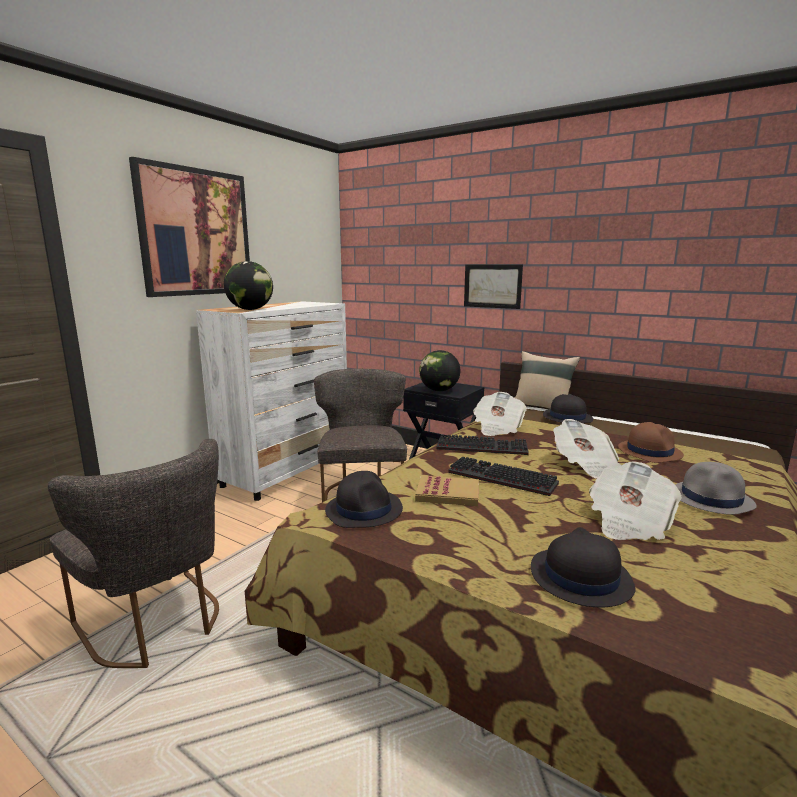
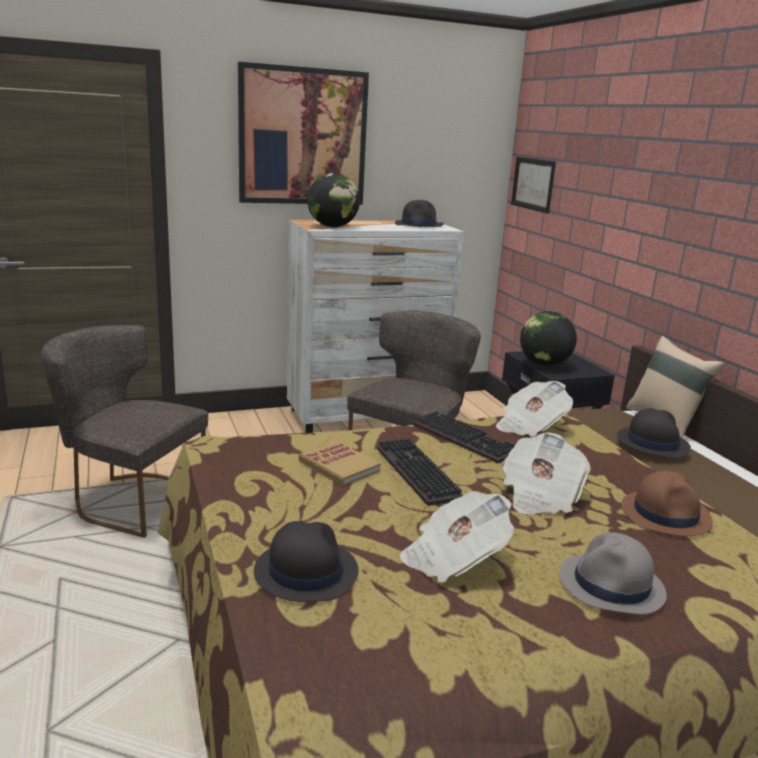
camera: 35 degrees right, 5 degrees up
(157, 625) = (130, 499): grey chair -> grey chair turned 120 degrees clockwise
(364, 509) = (249, 451): black hat -> black hat (419, 225)
(492, 286) = (648, 234): picture -> picture (533, 184)

